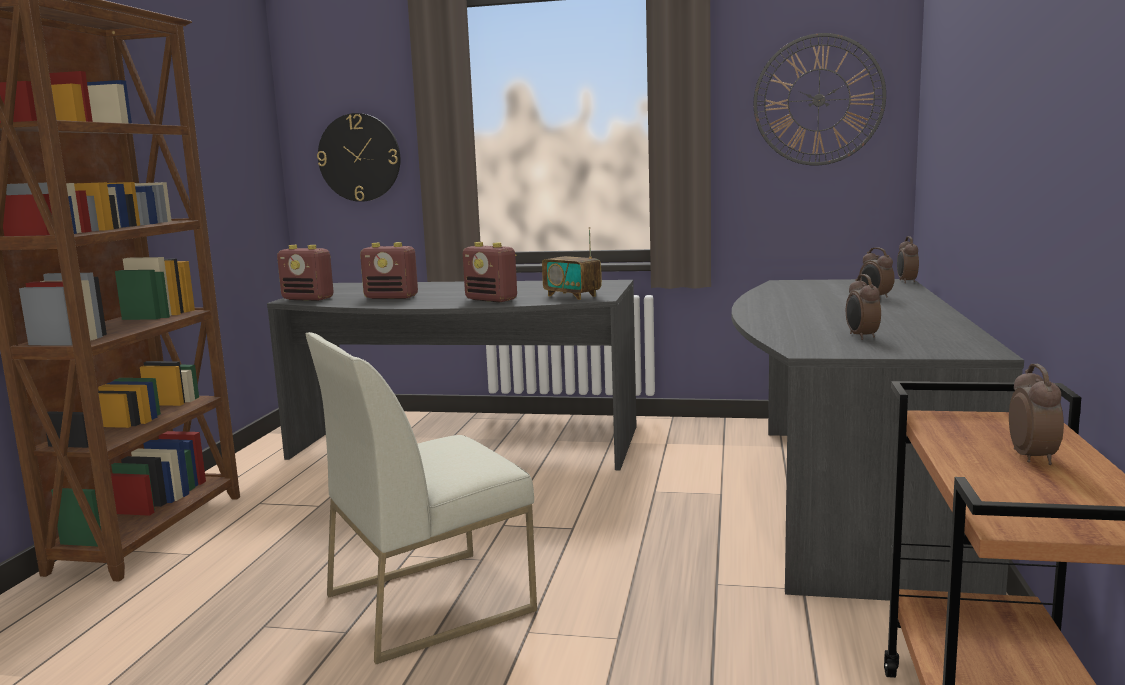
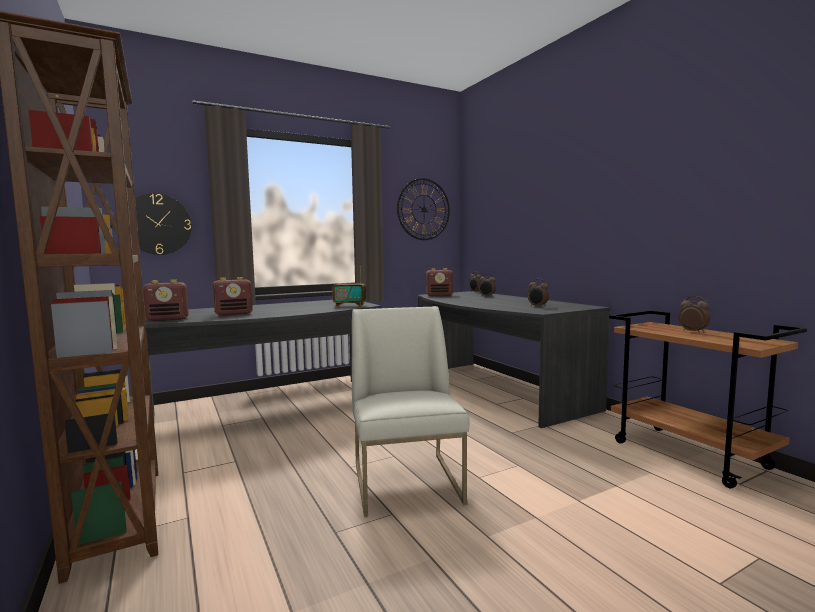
camera: 40 degrees left, 5 degrees down
(430, 601) = (407, 483): white chair -> white chair turned 150 degrees clockwise
(492, 300) = (309, 310): radio -> radio (439, 295)

